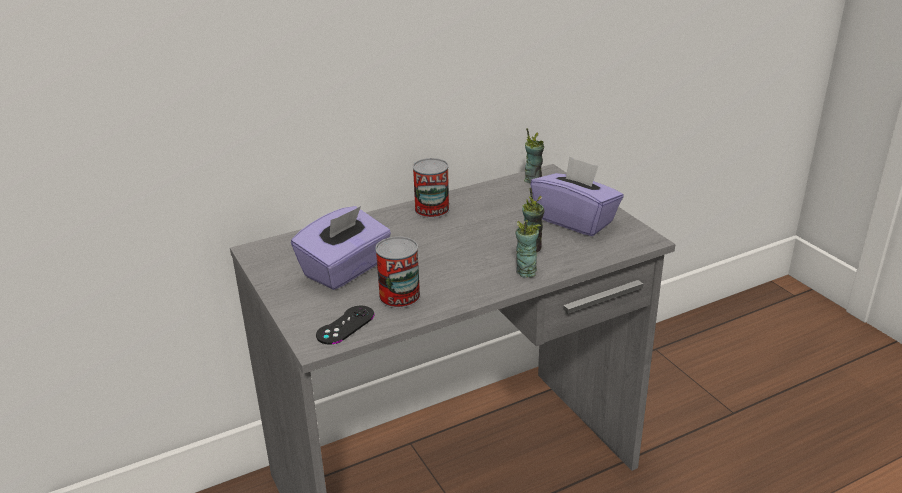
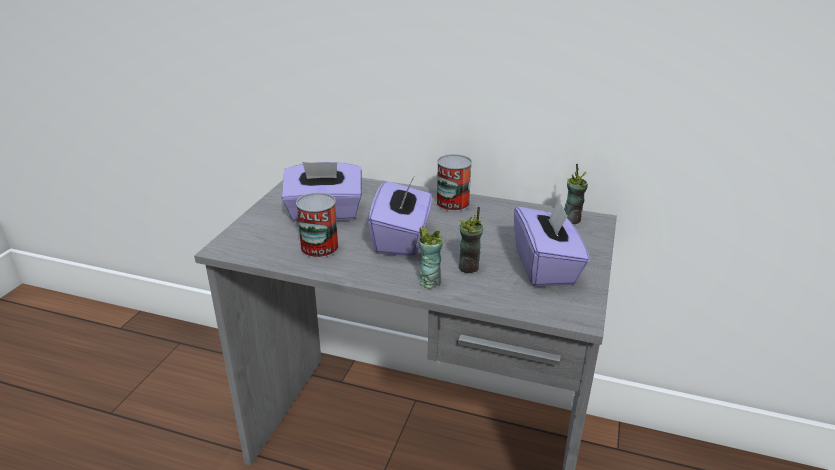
camera: 45 degrees right, 0 degrees up
(345, 325) = (257, 246): black game controller -> none
(448, 255) = (402, 239): none -> purple tissue box

